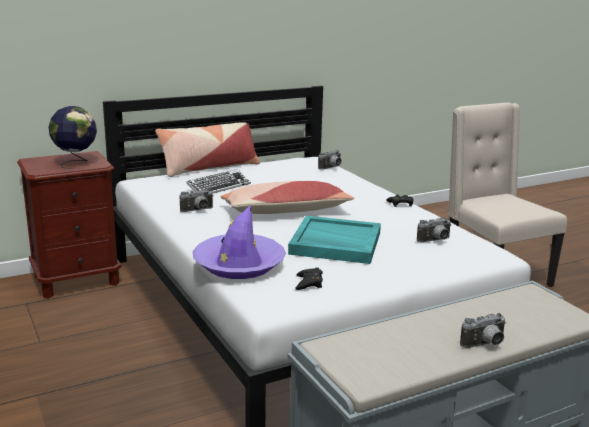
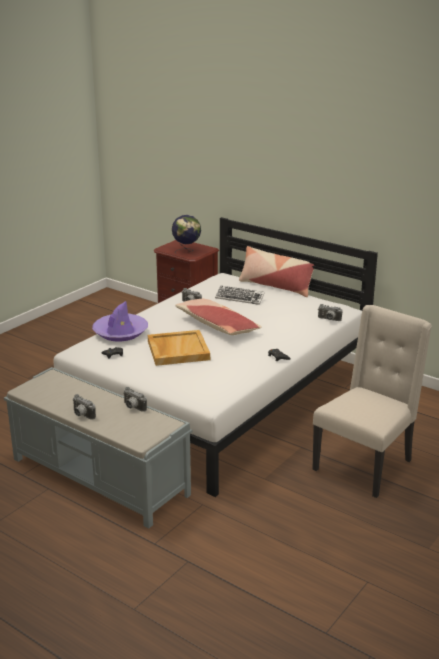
camera: 65 degrees right, 5 degrees up
(334, 243) = (177, 350): turquoise tray -> beige tray
(435, 241) = (215, 379): camera -> camera (133, 407)

